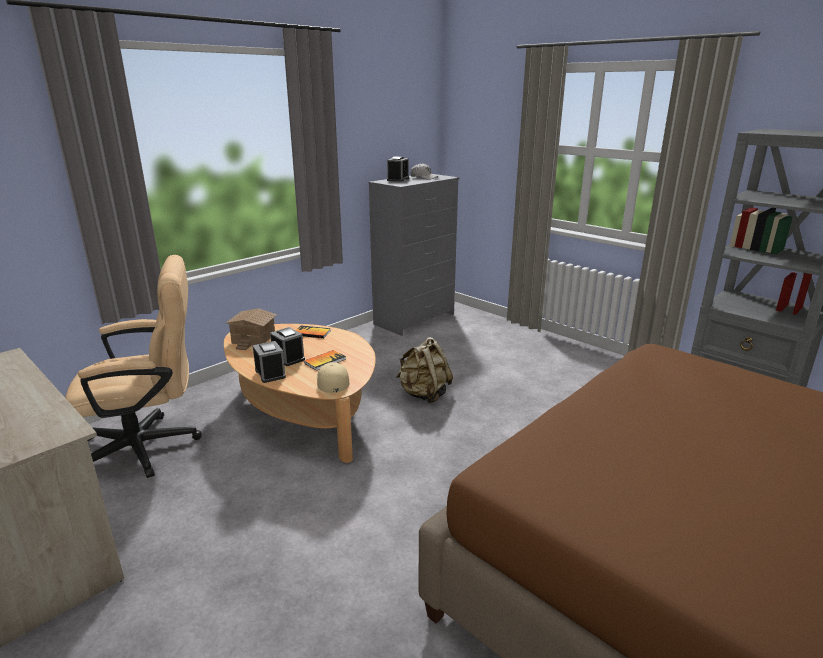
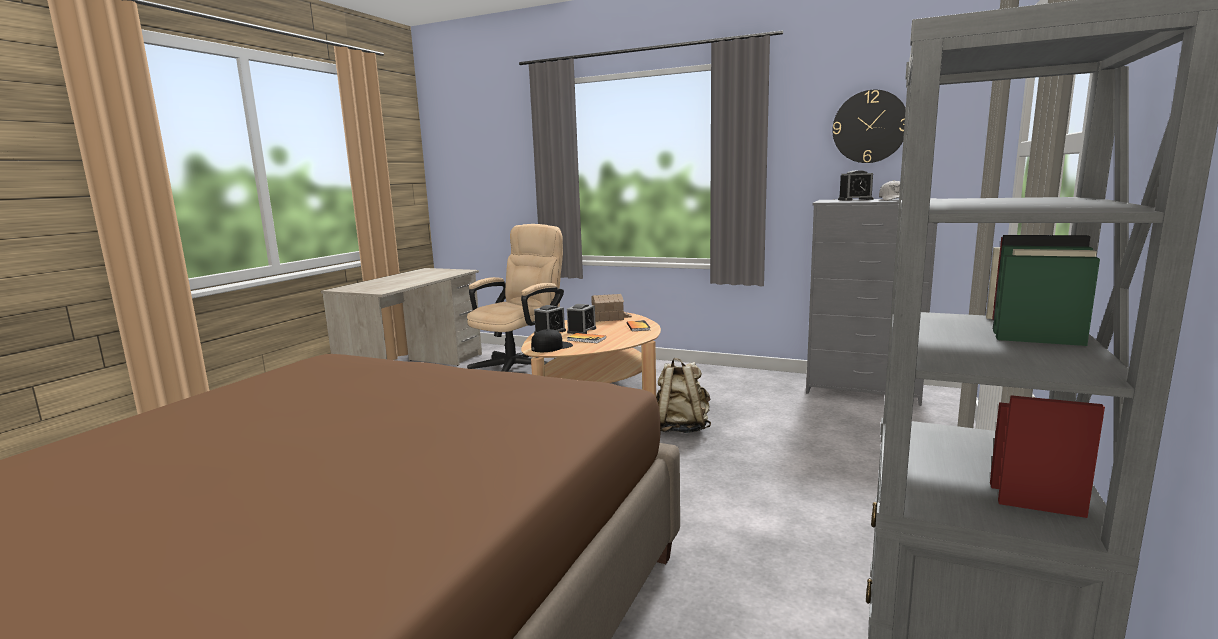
camera: 70 degrees right, 10 degrees down
(150, 446) = (519, 367): beige office chair -> beige office chair turned 105 degrees counterclockwise
(332, 381) = (551, 347): beige cap -> black cap
(387, 120) = (869, 126): none -> wall clock

